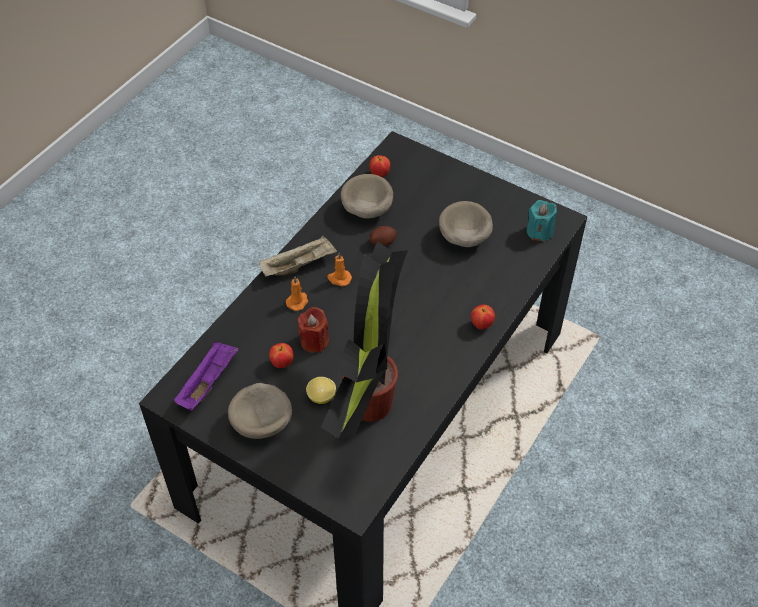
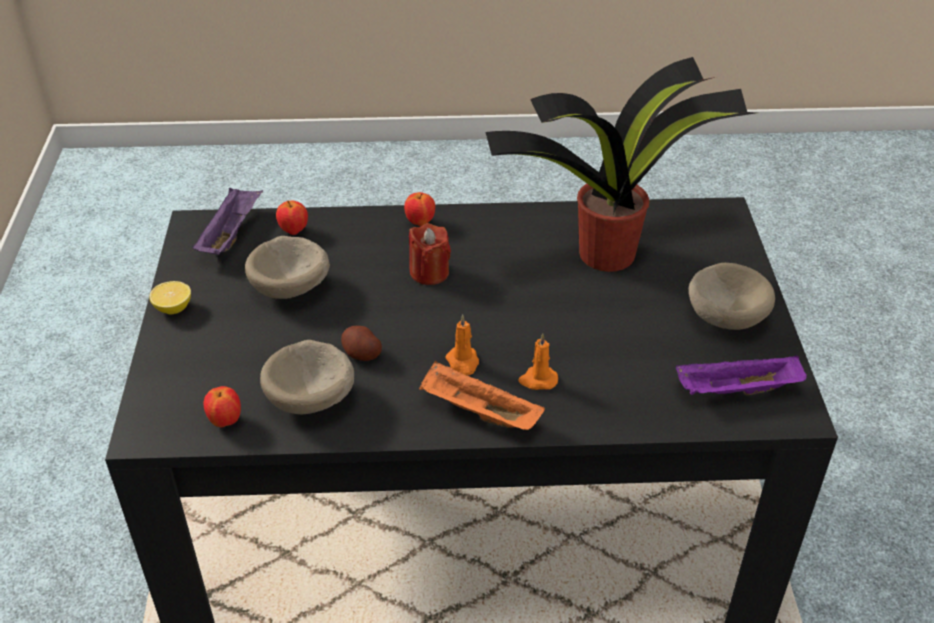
camera: 125 degrees left, 10 degrees down
(282, 363) = (638, 343): apple -> apple (294, 231)
(299, 265) = (478, 412): beige tray -> orange tray
(314, 341) = (578, 334): red candle -> red candle (429, 272)
(321, 396) = (641, 291): lemon -> lemon (173, 308)
(539, 231) = (230, 234): turquoise candle -> purple tray

